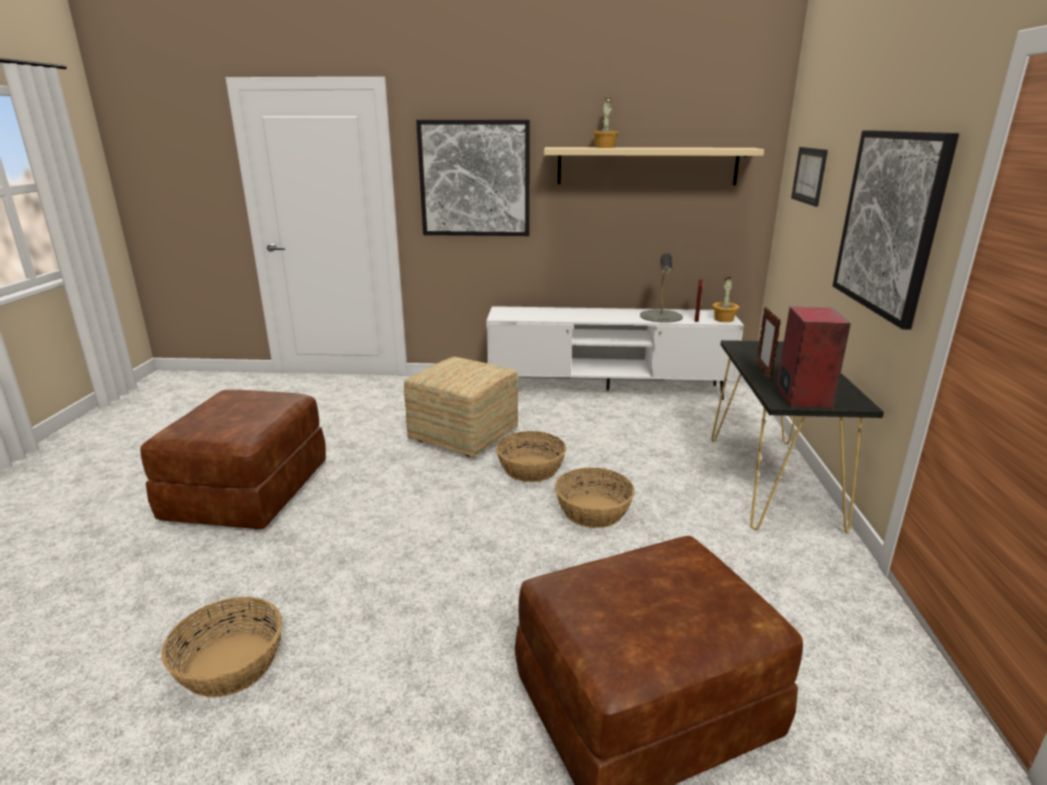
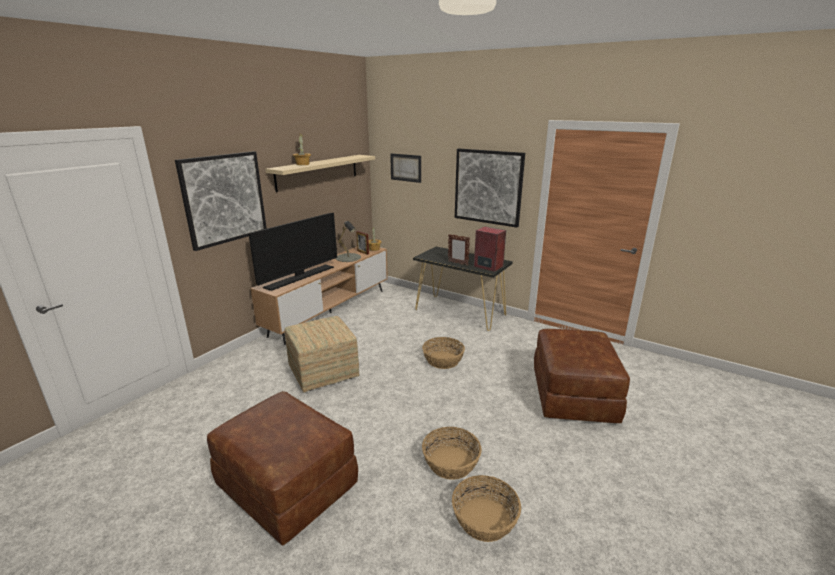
camera: 60 degrees left, 0 degrees up
(530, 469) = (386, 363): basket -> basket (451, 463)
(554, 314) = (300, 277): none -> television
(607, 390) = (330, 312): white tv stand -> brown tv stand

